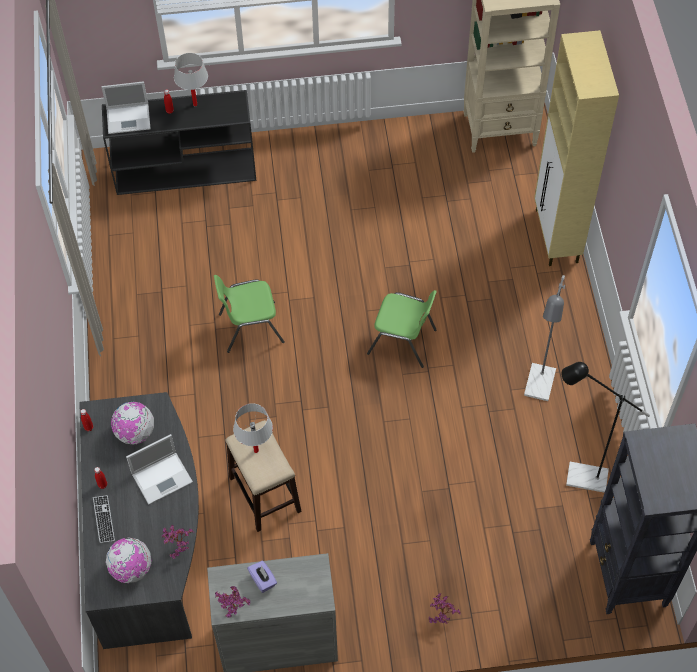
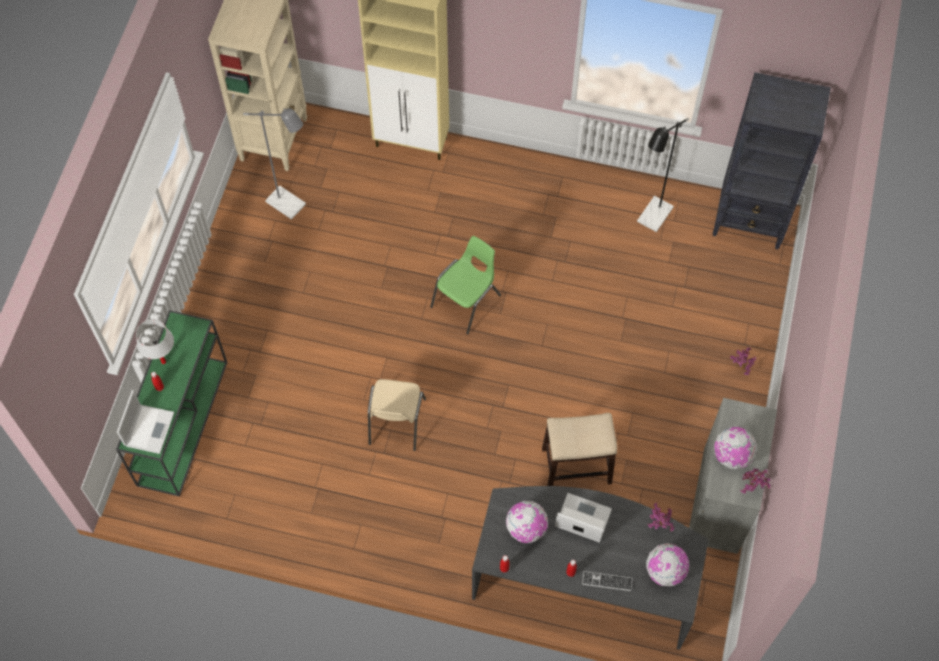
camera: 70 degrees left, 5 degrees up
(163, 477) = (582, 518): laptop -> laptop turned 60 degrees counterclockwise
(187, 171) = (183, 421): black console table -> green console table
(250, 327) = (396, 422): green chair -> beige chair
(256, 450) = (577, 435): white table lamp -> none
(263, 580) = (731, 456): purple tissue box -> globe
(538, 389) = (559, 216): grey floor lamp -> grey floor lamp (291, 206)

